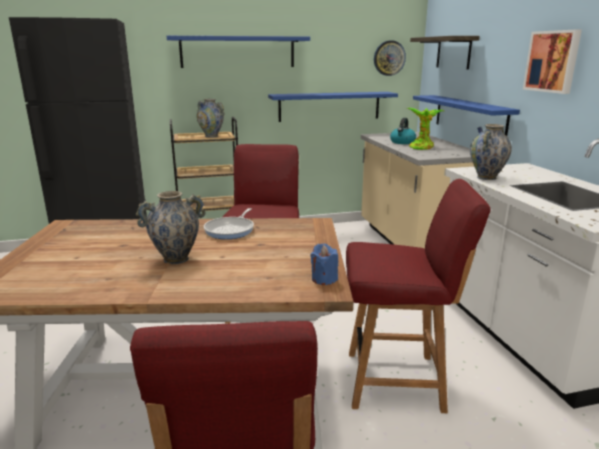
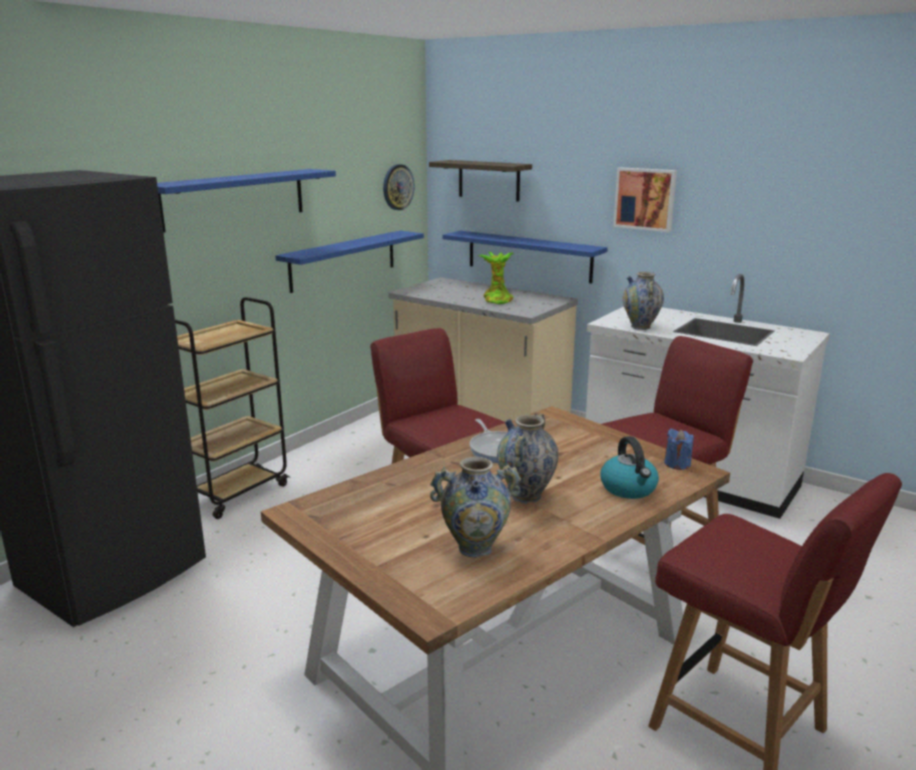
camera: 40 degrees left, 0 degrees up
(211, 136) = (228, 333): vase -> vase (475, 548)
(402, 142) = (463, 296): kettle -> kettle (629, 488)

